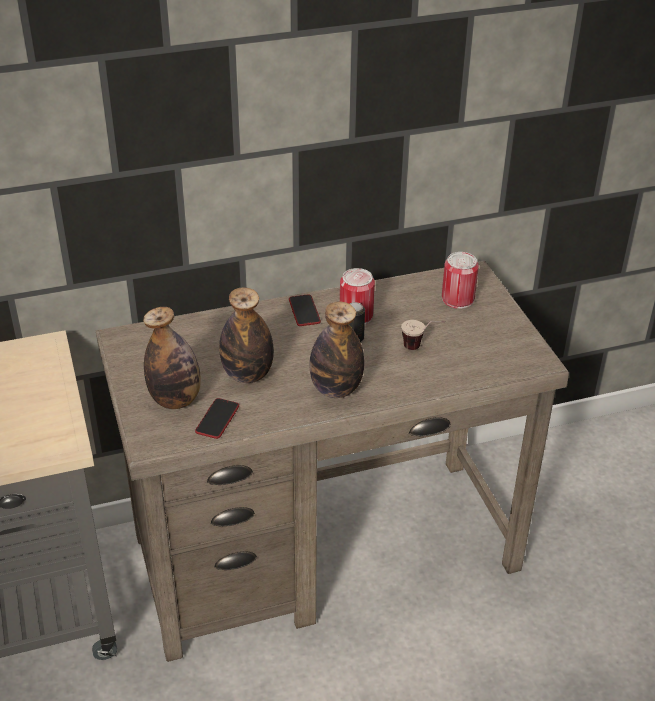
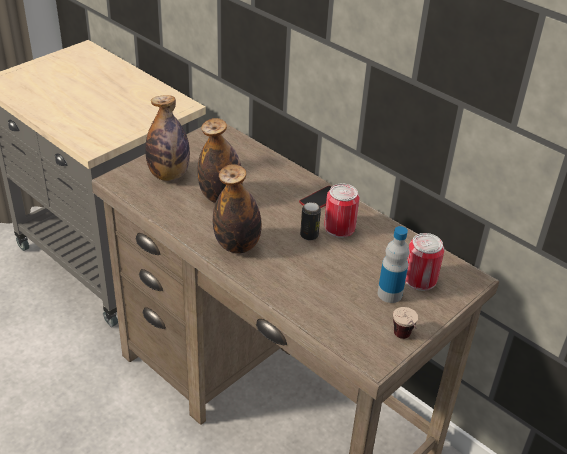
camera: 60 degrees right, 0 degrees up
(217, 419) = (161, 200): phone -> none
(421, 347) = (329, 276): cup -> cup (404, 340)
(465, 322) = (390, 294): none -> bottle

